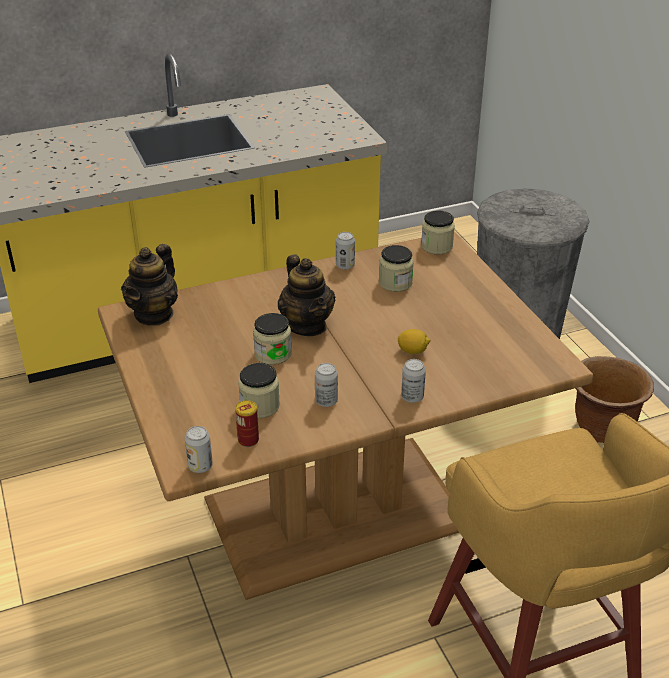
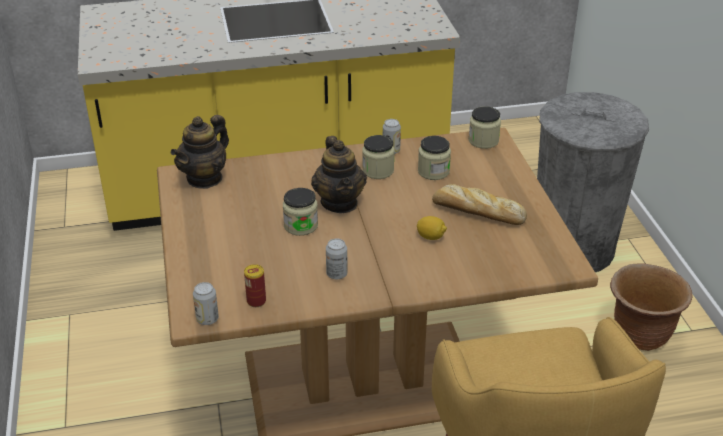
camera: 10 degrees right, 0 degrees up
(259, 406) = (275, 271): jar -> jar (378, 170)
(412, 397) = (417, 279): can -> none
(451, 320) = (476, 212): none -> bread

